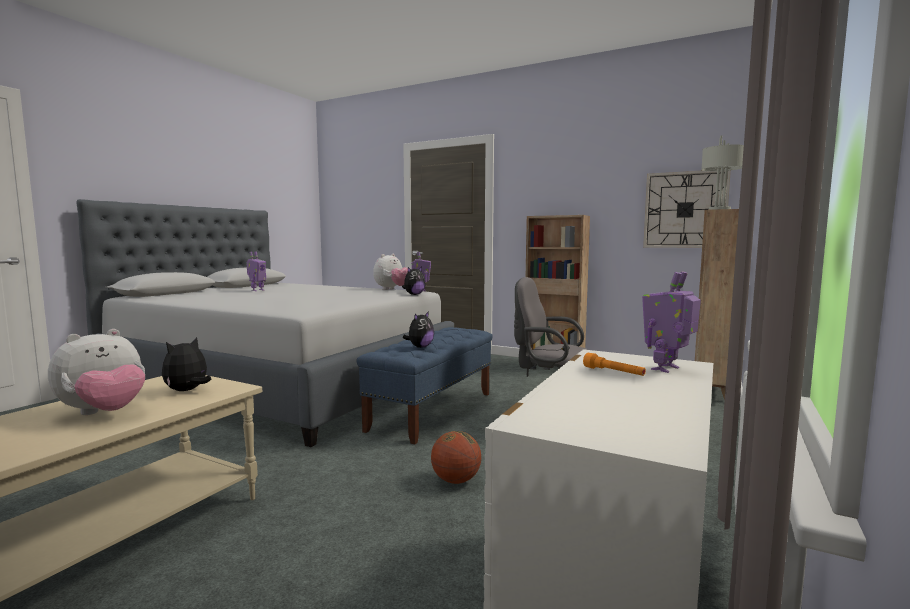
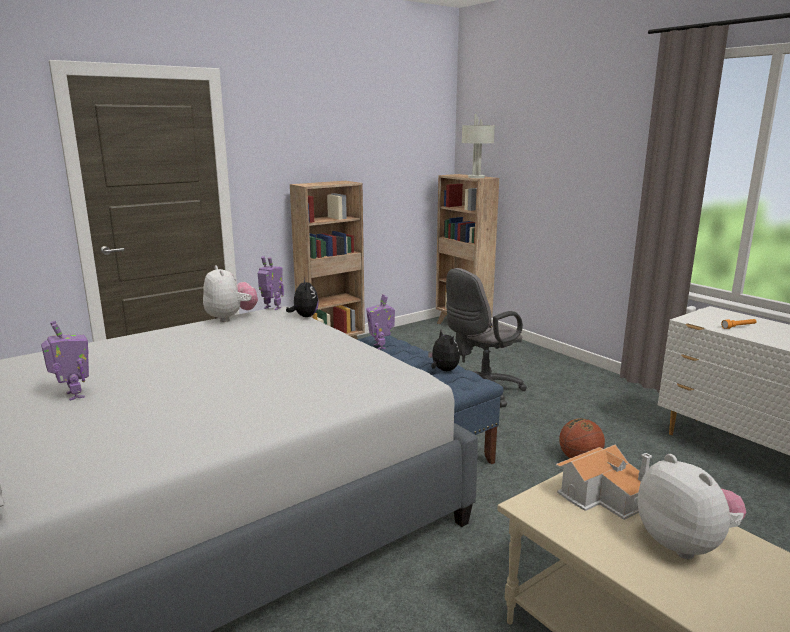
camera: 65 degrees left, 10 degrees up
(187, 391) = (604, 496): plush toy -> toy house
(667, 369) = (727, 316): toy robot -> toy robot (381, 346)
(685, 210) = (415, 171): wall clock -> none

